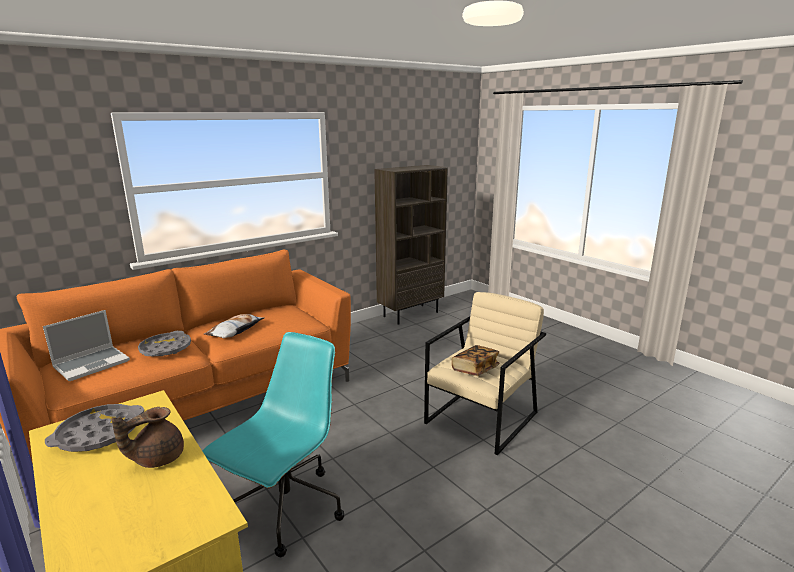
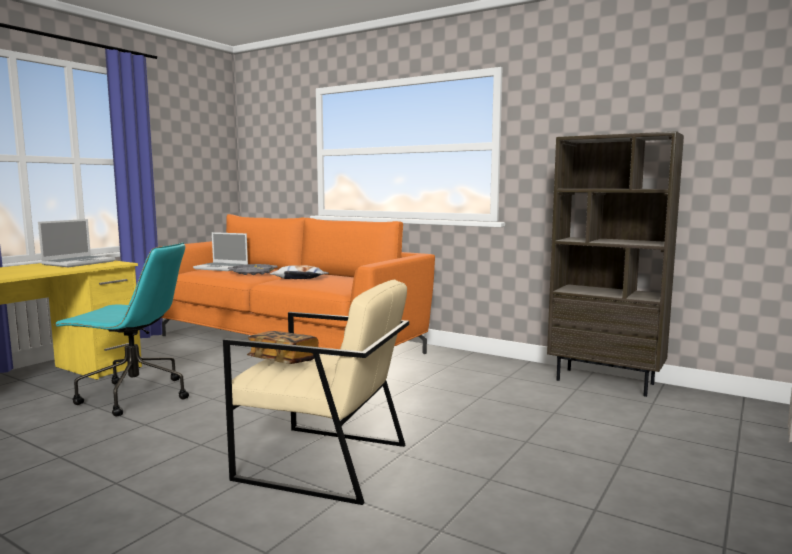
camera: 70 degrees right, 10 degrees down
(98, 433) = (79, 263): grey tray -> laptop
(157, 458) = (39, 271): brown teapot -> none

